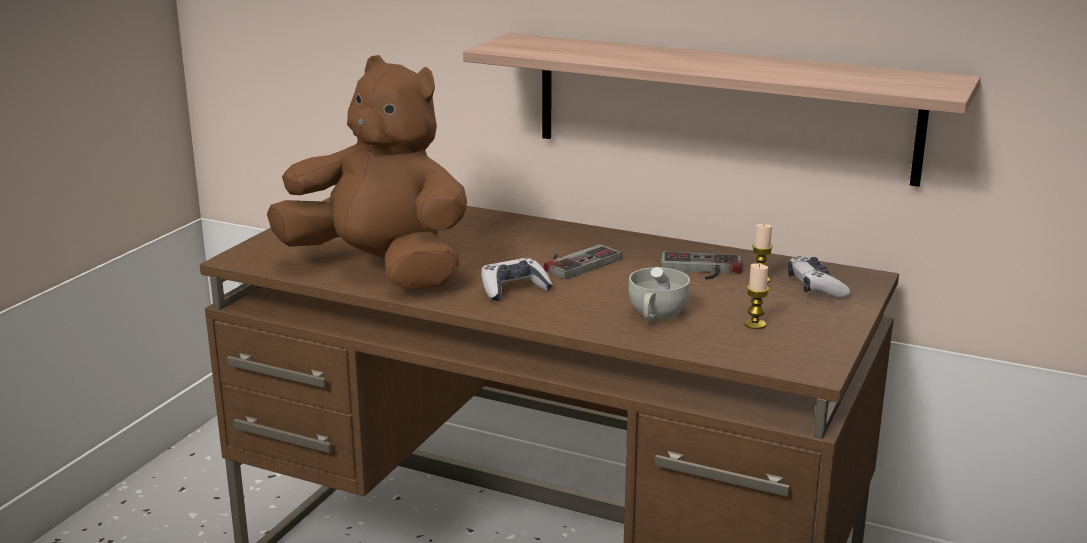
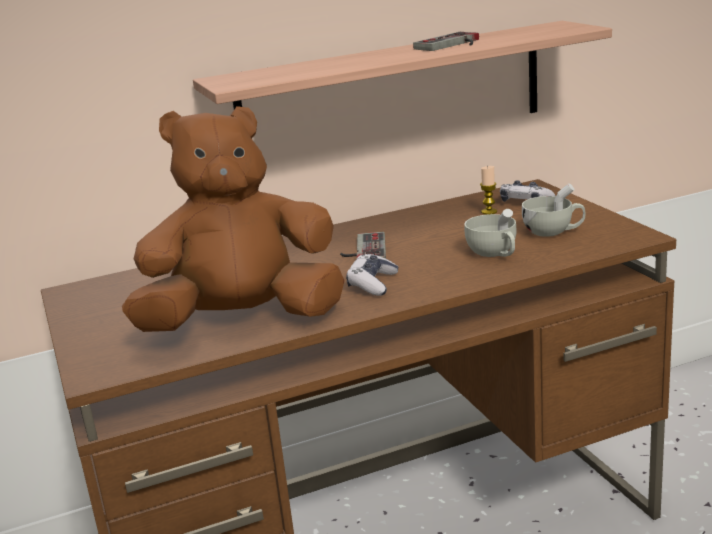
camera: 45 degrees left, 0 degrees up
(700, 269) = (444, 221): game controller -> game controller (452, 45)
(755, 324) = (553, 232): candle -> white cup

